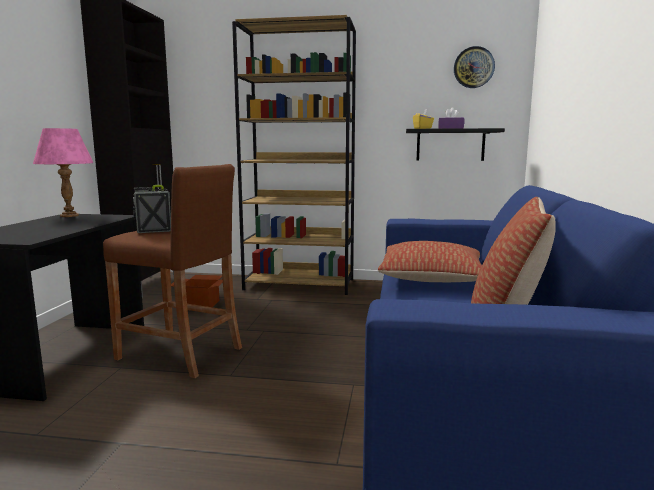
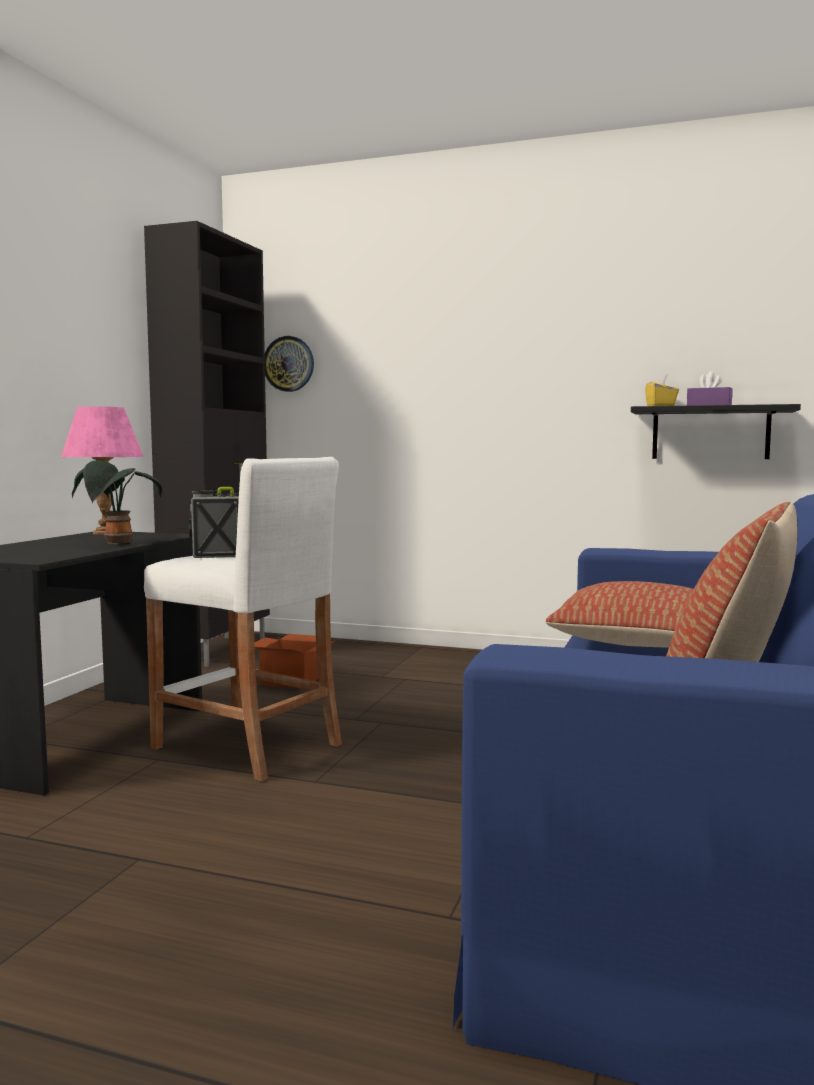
camera: 10 degrees right, 5 degrees down
(81, 224) = (118, 543): none -> potted plant
(179, 353) = (247, 746): brown stool -> white stool
(300, 284) = (455, 659): brown bookcase -> none
(473, 67) = (749, 306): wall clock -> wall clock (289, 364)

